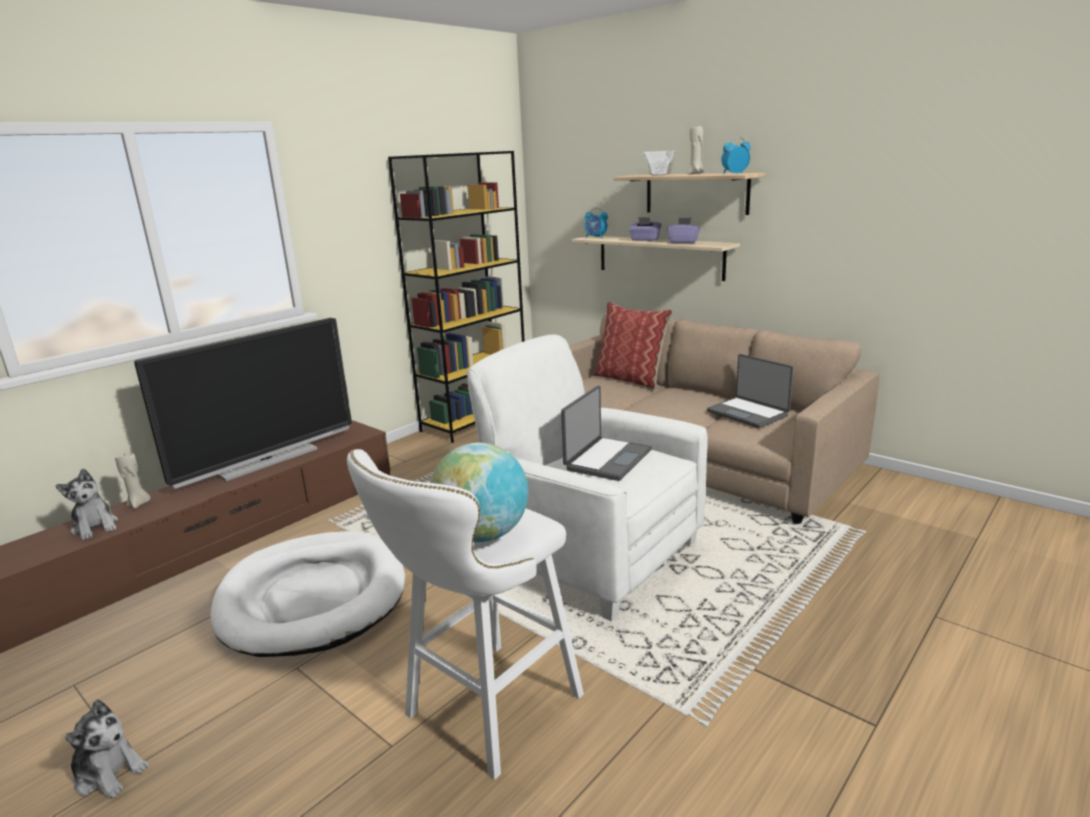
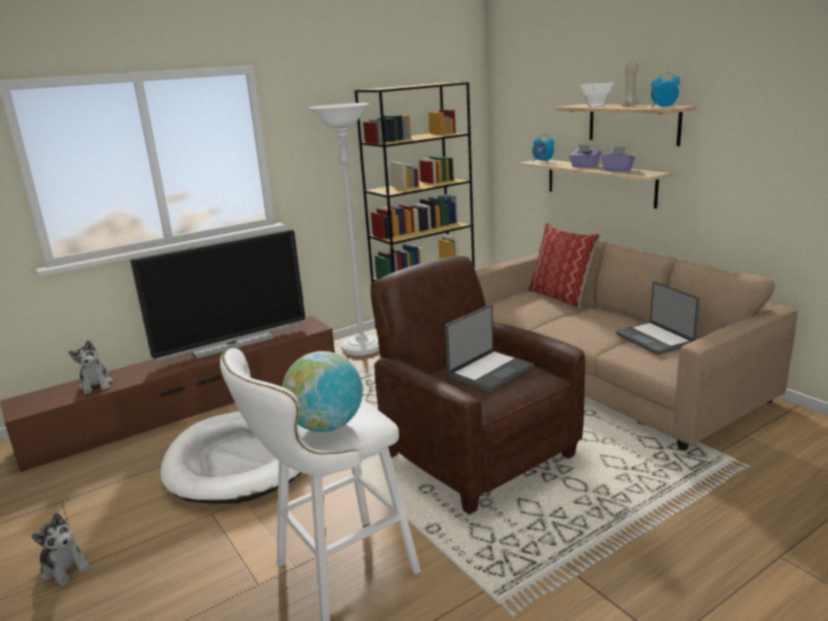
camera: 15 degrees right, 0 degrees up
(139, 504) = (130, 370): beige candle -> none
(413, 453) = (362, 348): none -> white floor lamp
(591, 555) = (476, 454): white armchair -> brown armchair

